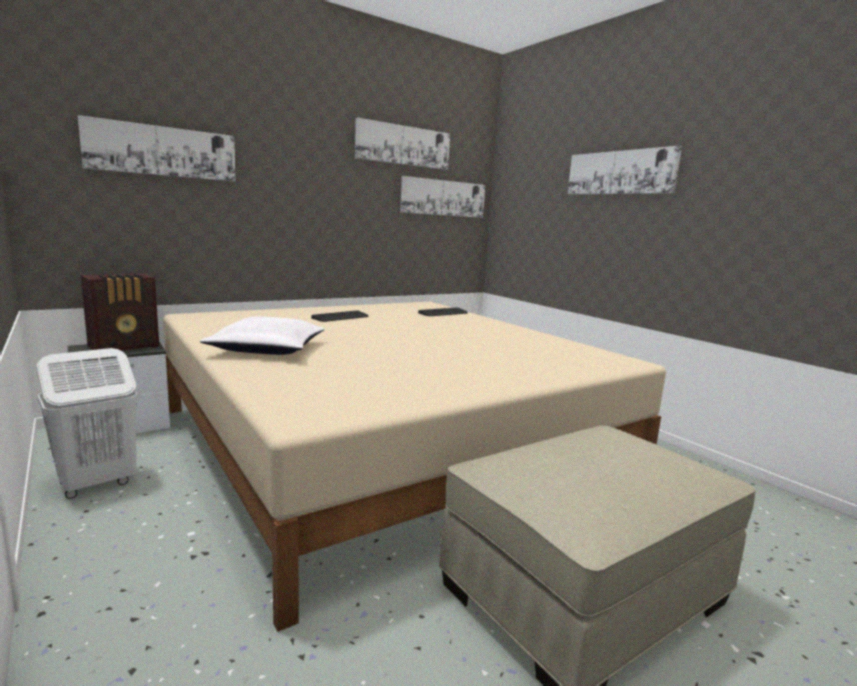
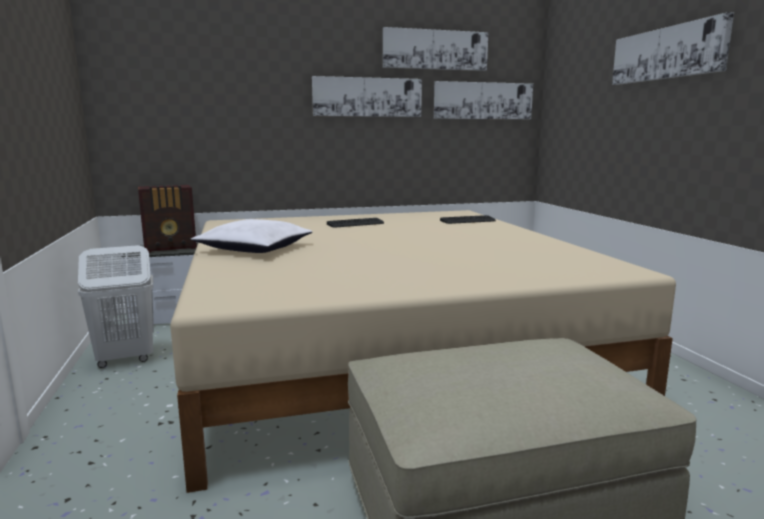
camera: 20 degrees right, 0 degrees up
(162, 151) = (203, 77): picture -> picture (367, 97)

